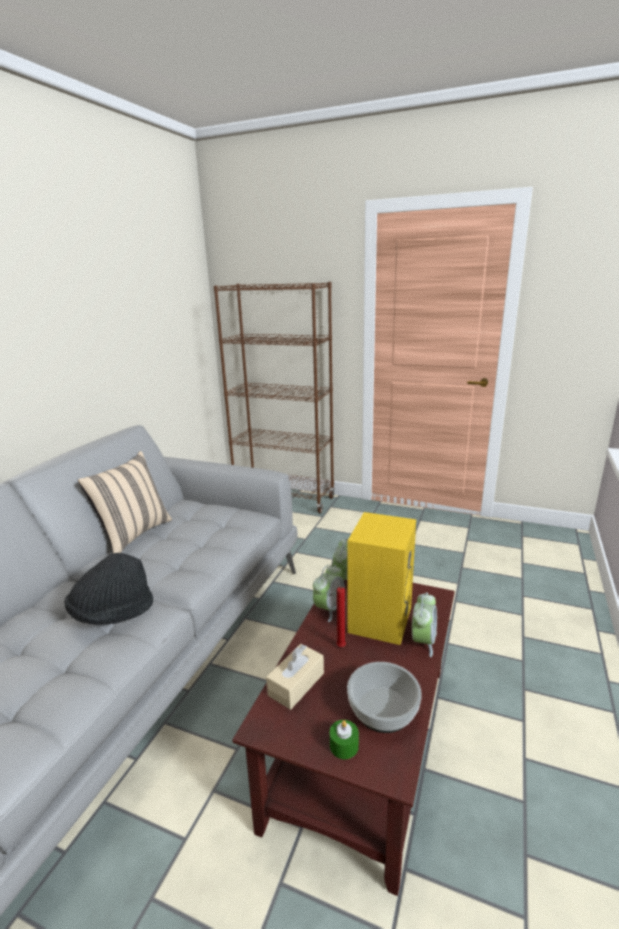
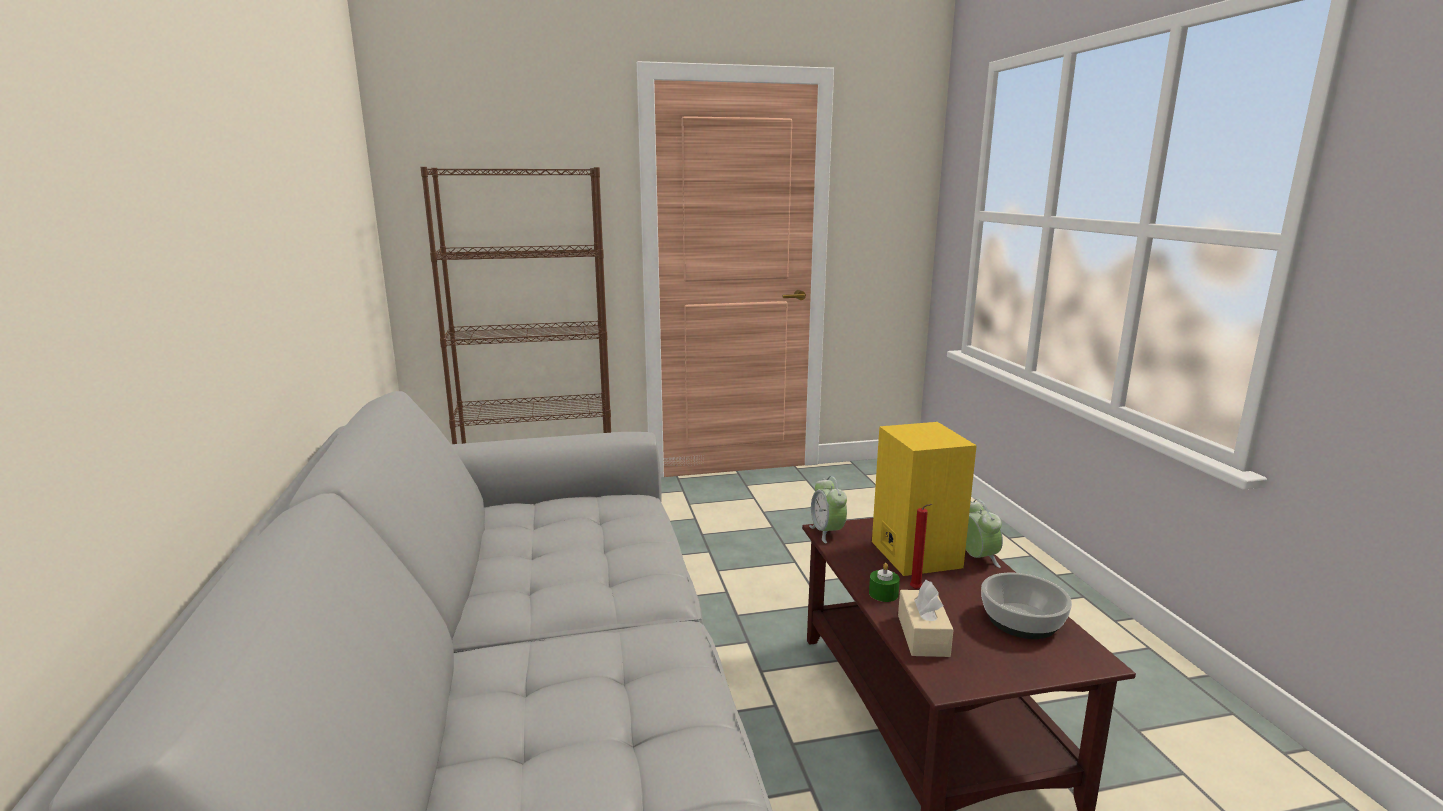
camera: 35 degrees left, 5 degrees down
(113, 613) = (612, 653): black hat -> none
(133, 534) = (481, 564): beige pillow -> none
(329, 609) = (855, 563): alarm clock -> none
(344, 745) = (1034, 661): green candle -> green candle (883, 594)

